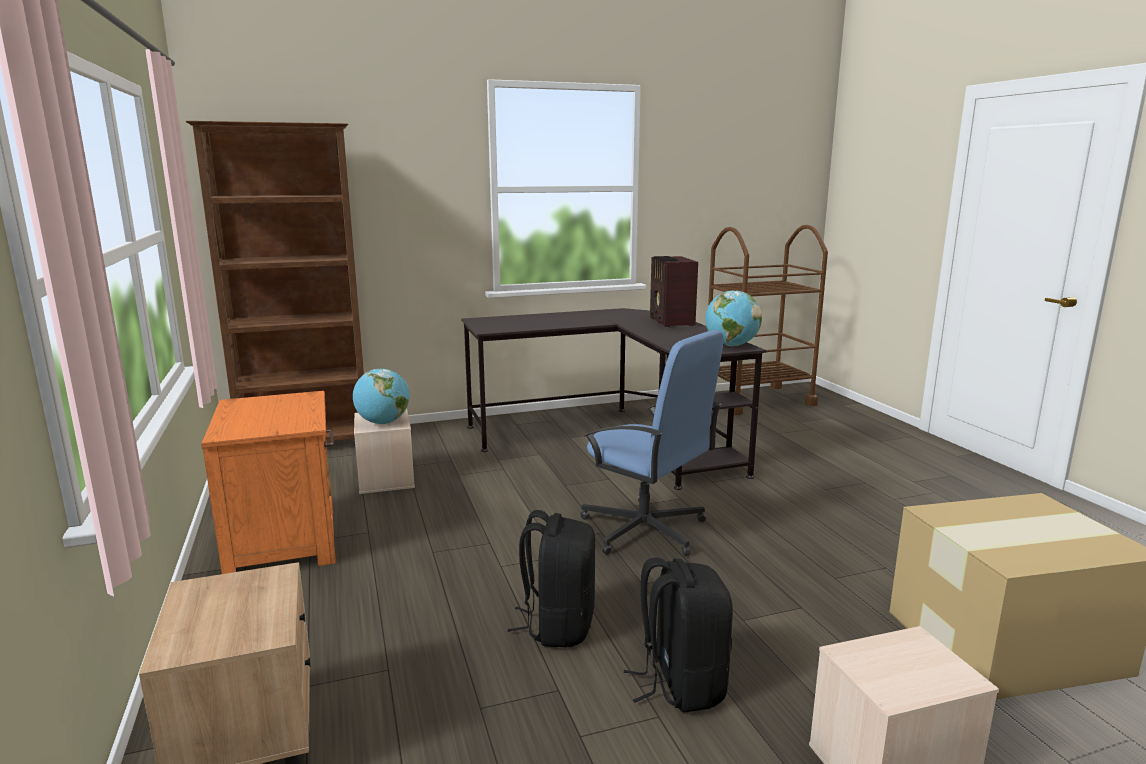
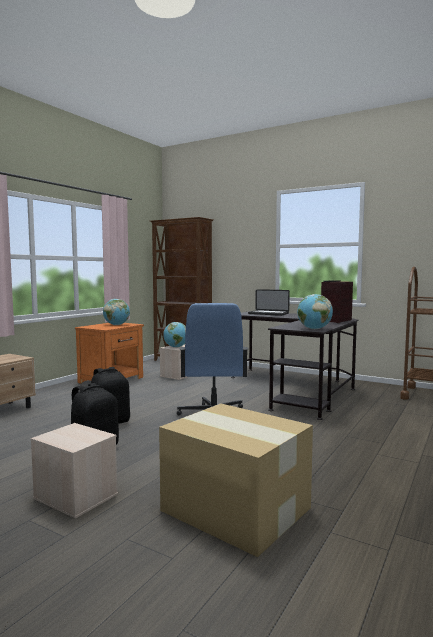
camera: 50 degrees right, 10 degrees down
(280, 408) = (116, 325): none -> globe
(522, 321) = (268, 313): none -> laptop

